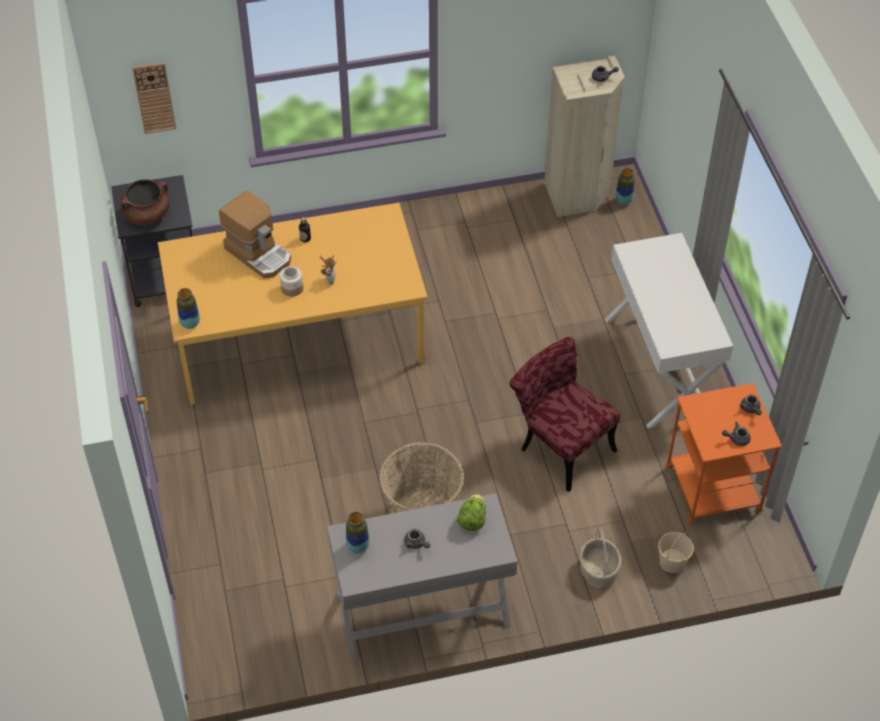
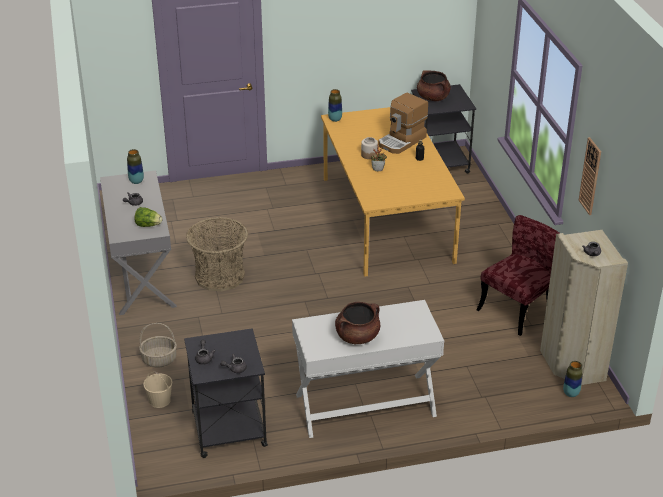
camera: 90 degrees right, 15 degrees down
(154, 97) = (488, 42): wall clock -> wall clock (590, 176)
(560, 445) = (280, 344): red chair -> red chair (520, 307)
(684, 302) = (357, 336): none -> brown cooking pot
(713, 490) = (228, 429): orange cart -> black cart

